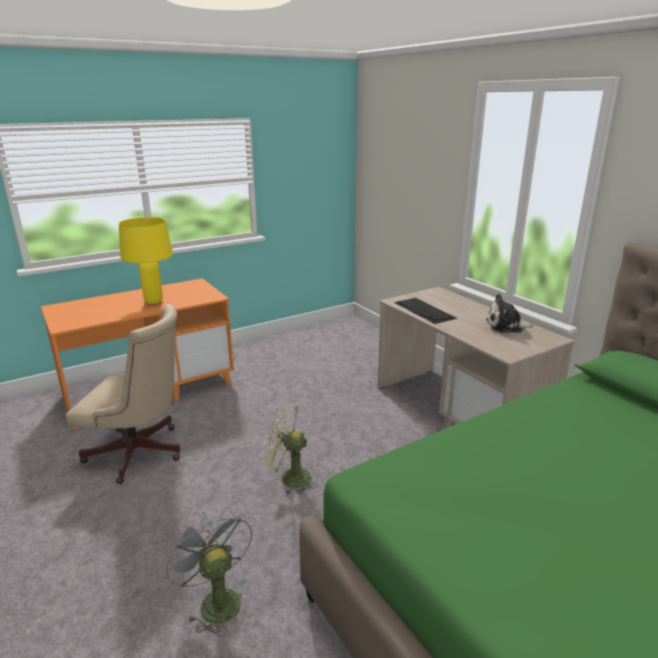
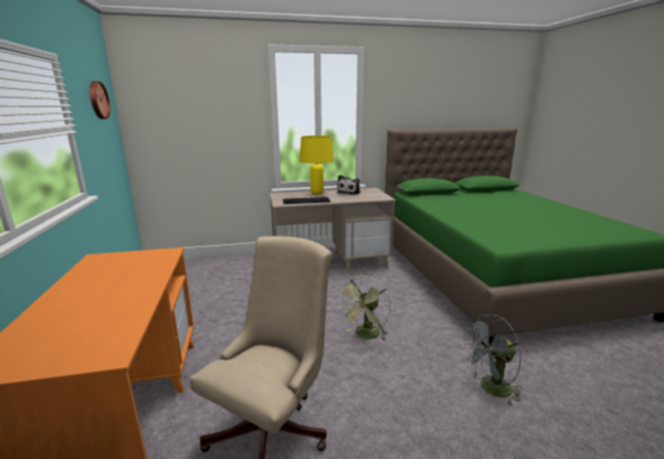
camera: 70 degrees left, 5 degrees down
(153, 301) = (122, 283): yellow table lamp -> yellow table lamp (317, 193)
(313, 150) = (98, 100): none -> wall clock

